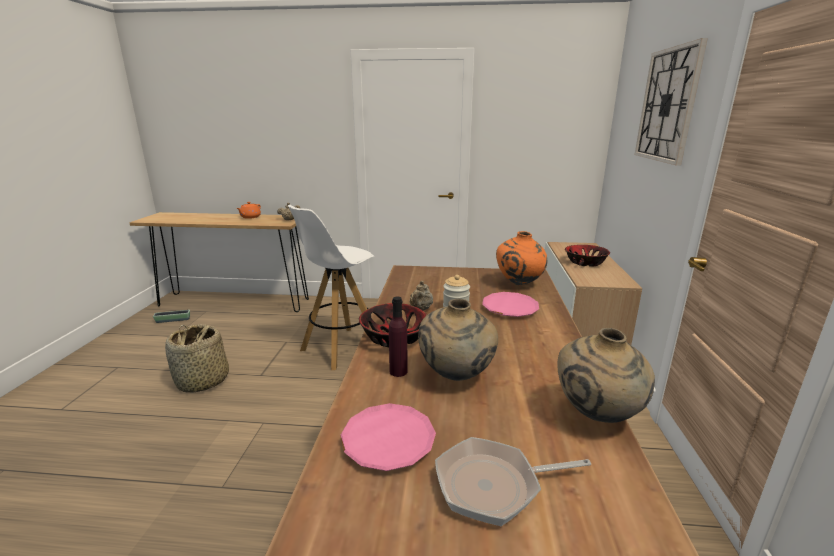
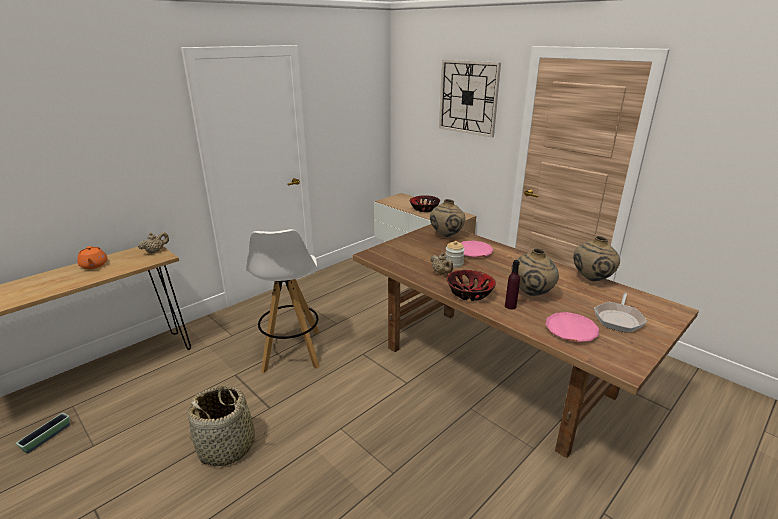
camera: 50 degrees left, 5 degrees up
(519, 284) = (446, 236): orange vase -> beige vase

